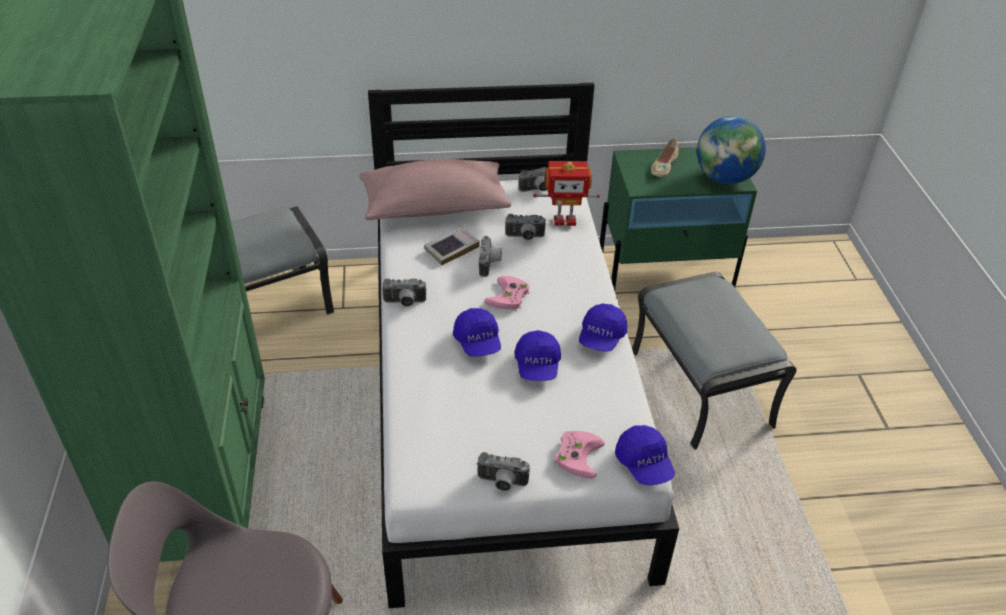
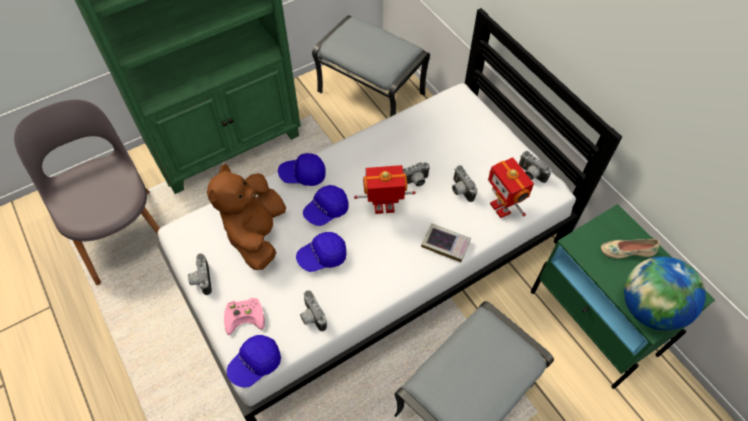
camera: 65 degrees right, 15 degrees up
(404, 303) = (342, 152): camera -> camera (311, 317)
(434, 208) = (458, 122): pink pillow -> none
(452, 249) = (417, 152): book -> book (445, 244)
(468, 412) = (257, 234): none -> brown plush toy
(509, 297) = (384, 209): pink game controller -> toy robot
(601, 337) = (376, 287): blue cap -> blue cap (303, 175)

